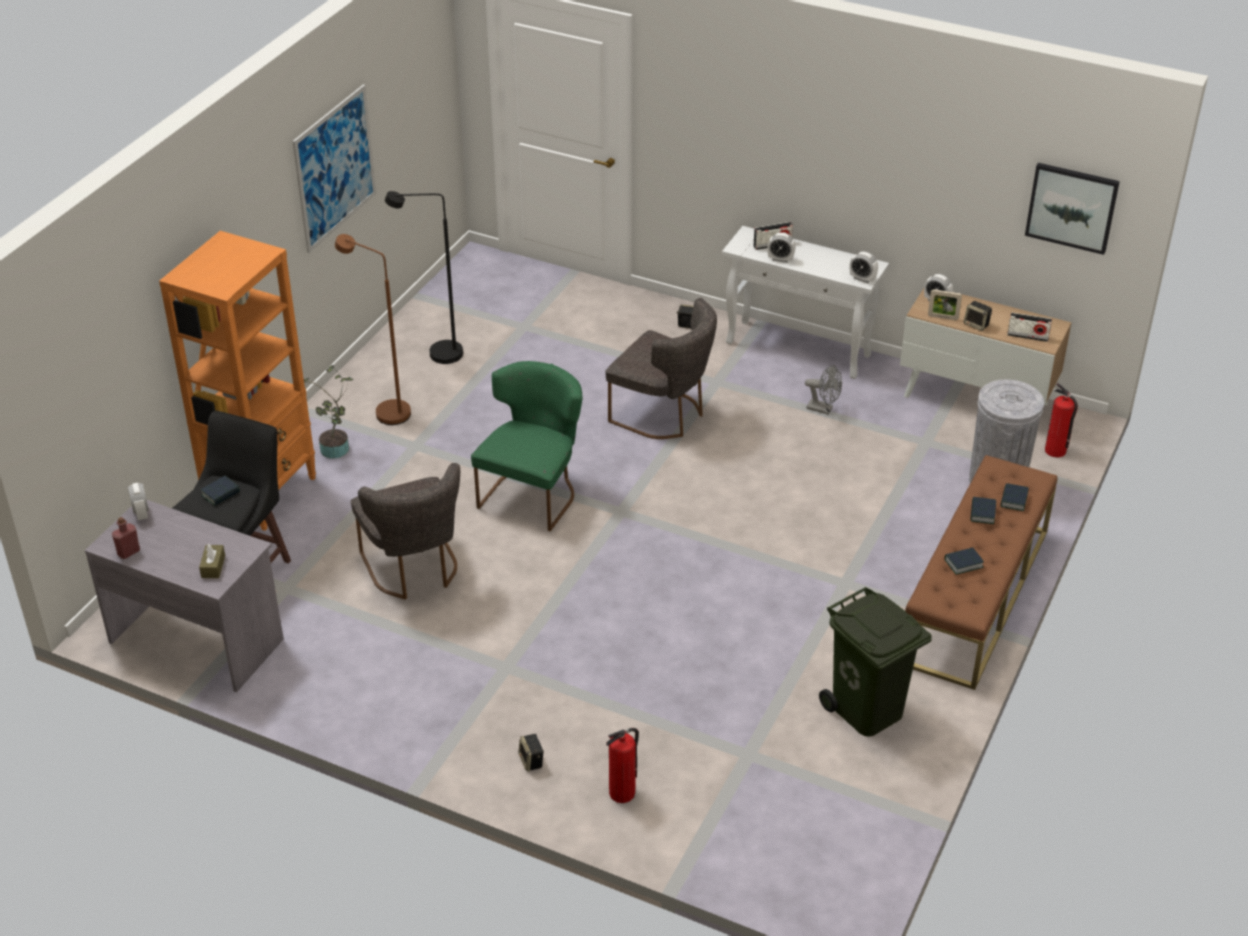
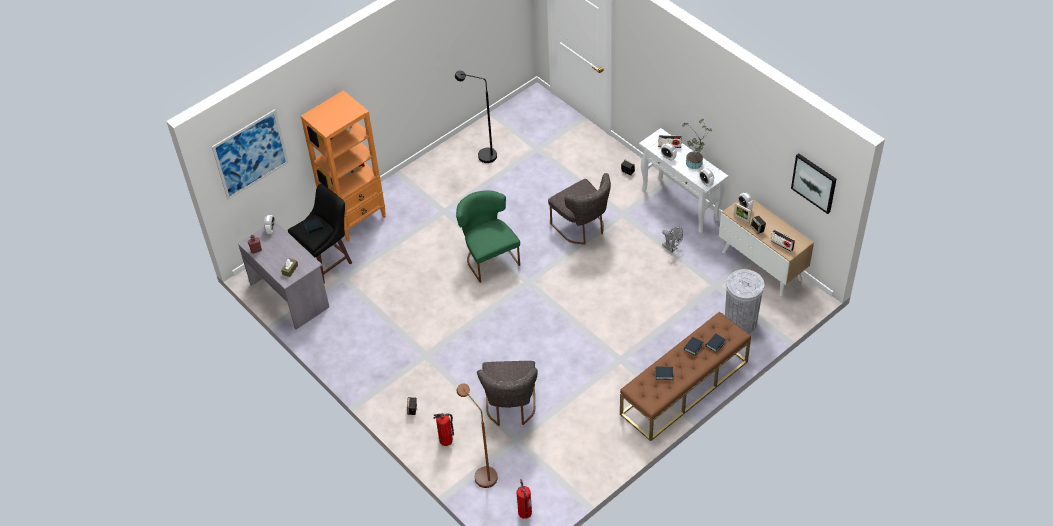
camera: 25 degrees right, 10 degrees up
(335, 168) = (430, 53): picture -> picture (250, 154)
(335, 451) = (402, 203): potted plant -> potted plant (694, 164)
(385, 411) = (439, 185): brown floor lamp -> brown floor lamp (482, 473)
(414, 570) = (408, 286): grey chair -> grey chair (510, 408)
(533, 493) = (489, 258): green chair -> green chair turned 75 degrees counterclockwise
(866, 710) = (588, 435): green trash can -> none
(1055, 451) = (786, 312): fire extinguisher -> fire extinguisher (525, 512)

